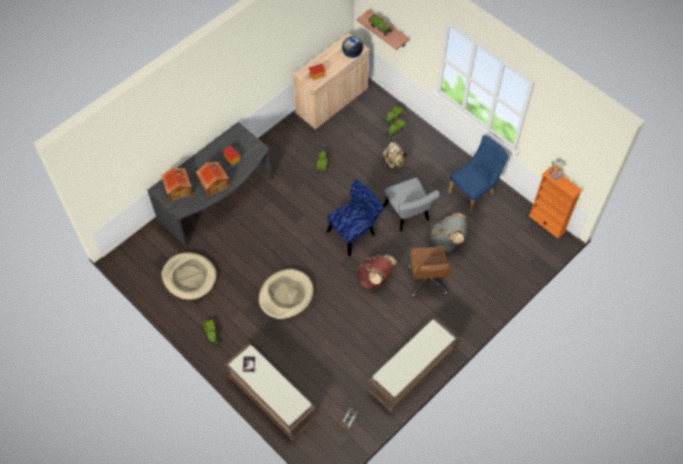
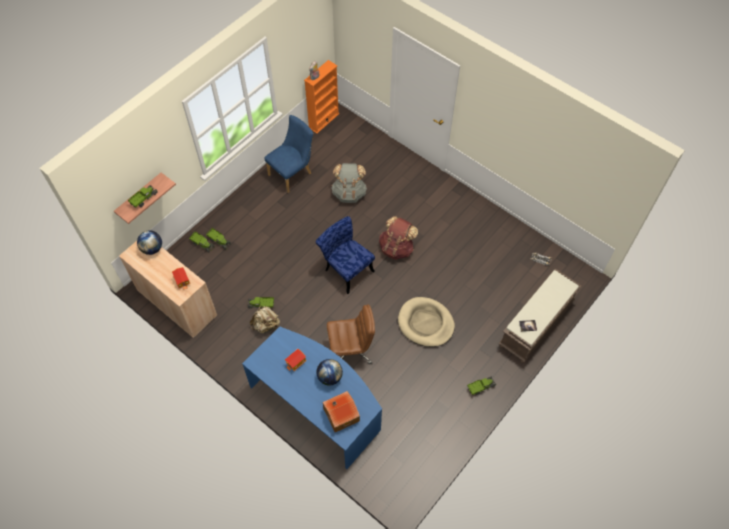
camera: 95 degrees left, 0 degrees up
(189, 277) = (417, 420): beige dog bed -> none
(214, 182) = (329, 377): toy house -> globe
(217, 201) = (317, 405): grey desk -> blue desk
(393, 163) = (260, 240): beige backpack -> beige backpack (266, 325)
(408, 216) = (324, 224): grey chair -> none
(411, 373) = (488, 215): brown bench -> none
(427, 281) = (394, 207): brown office chair -> brown office chair (351, 349)
(474, 192) = (293, 173): blue chair -> blue chair turned 90 degrees clockwise

